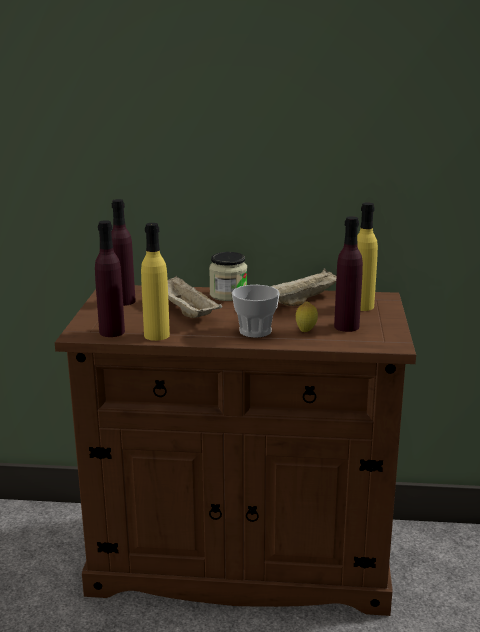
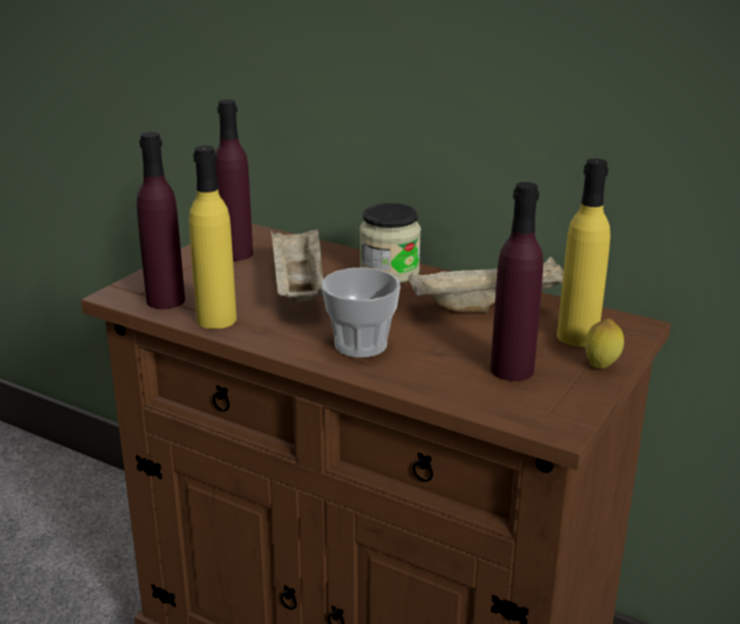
camera: 25 degrees right, 5 degrees up
(306, 331) = (438, 362): lemon -> lemon (601, 366)

